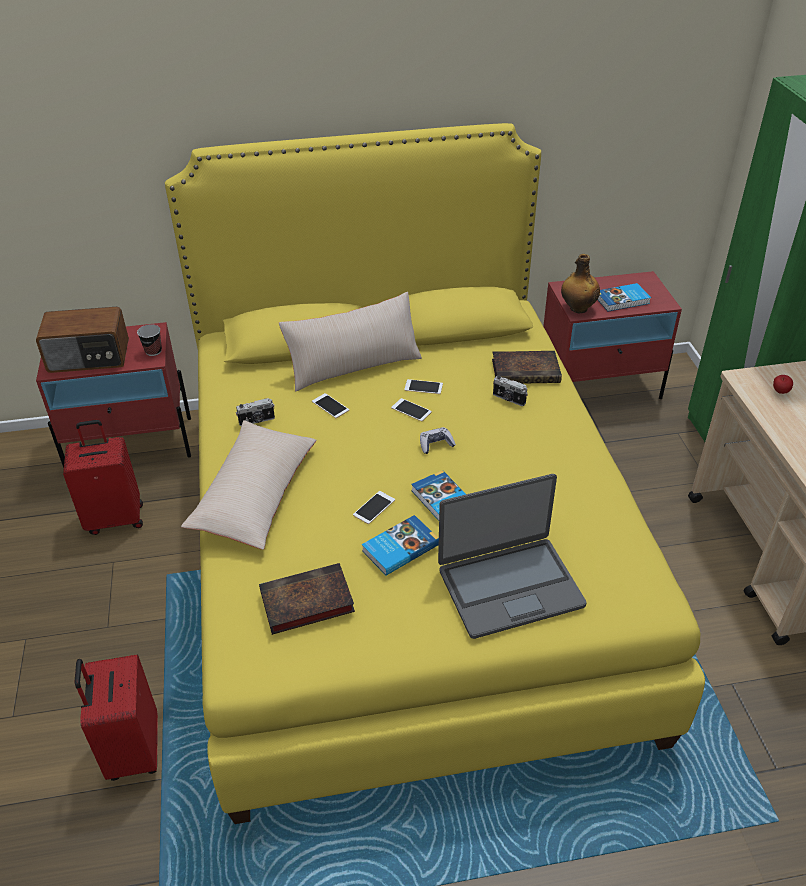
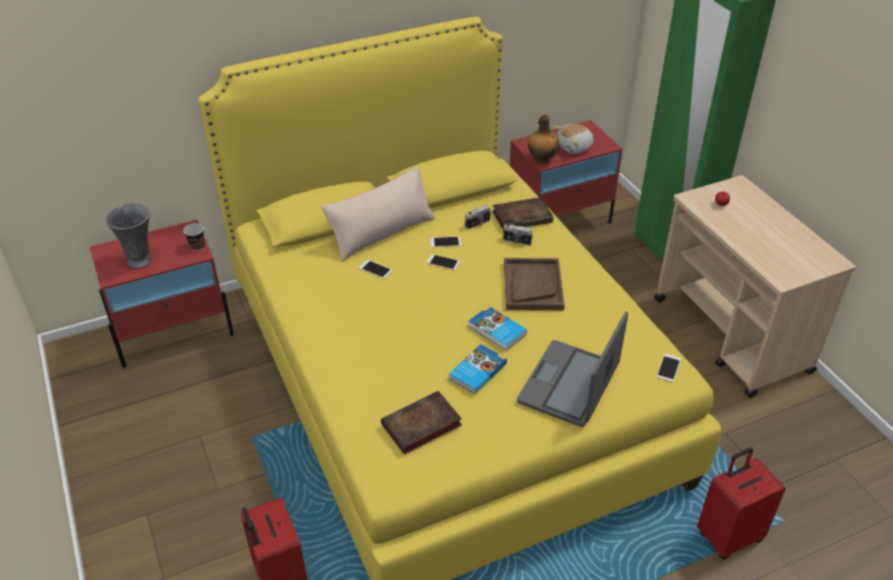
camera: 15 degrees left, 0 degrees up
(89, 357) = (140, 260): radio -> grey vase
(115, 518) = (186, 399): red suitcase -> red suitcase (728, 536)
(255, 494) = (343, 351): beige pillow -> none
(257, 421) = (319, 291): camera -> camera (478, 224)
(374, 507) = (444, 344): phone -> phone (668, 368)
(436, 444) = (473, 287): game controller -> none
(508, 455) = (532, 286): none -> brown tray
(509, 586) = (569, 385): laptop -> laptop turned 150 degrees clockwise
(622, 300) = (575, 147): book -> plush toy

